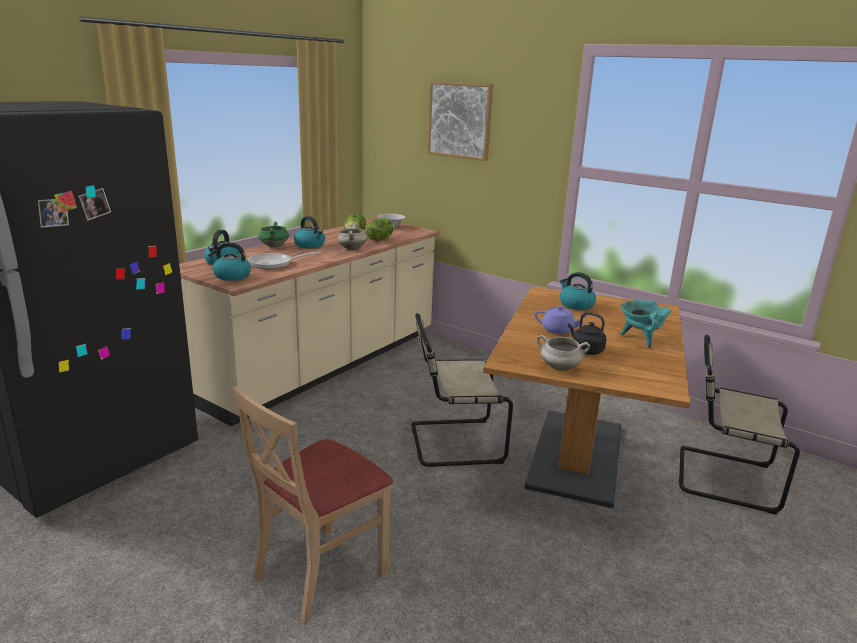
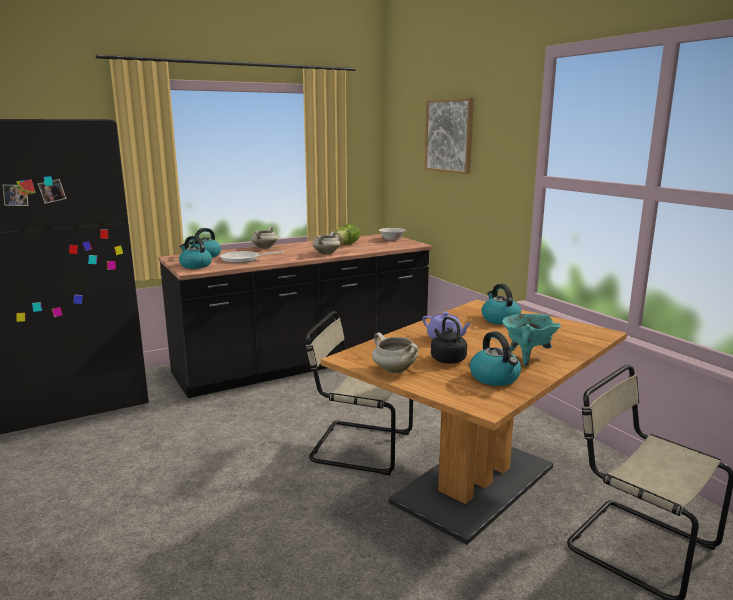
camera: 25 degrees right, 5 degrees down
(274, 246) = (264, 248): green cooking pot -> white cooking pot
(310, 245) = (295, 249): kettle -> kettle (495, 378)
(320, 573) = (140, 528): beige chair -> none
(322, 365) = (304, 362): beige counter -> black counter
(380, 239) = (364, 248): lettuce -> none

